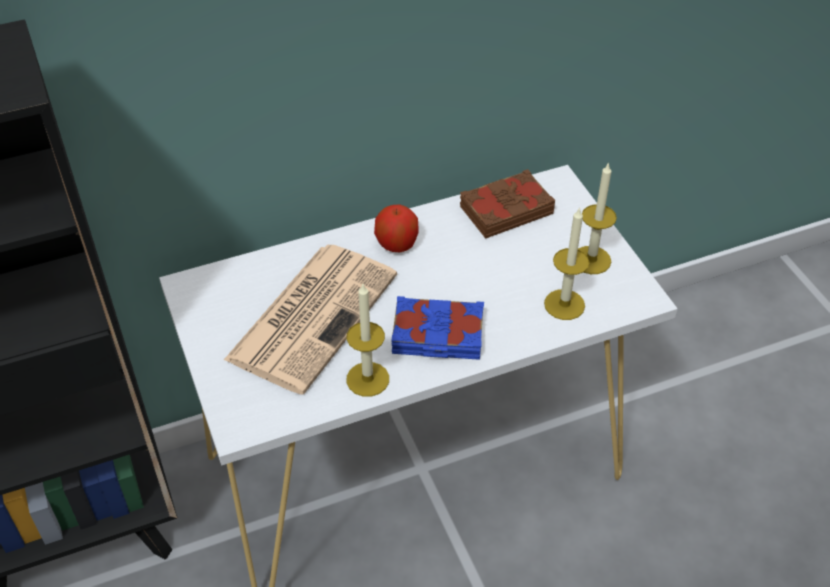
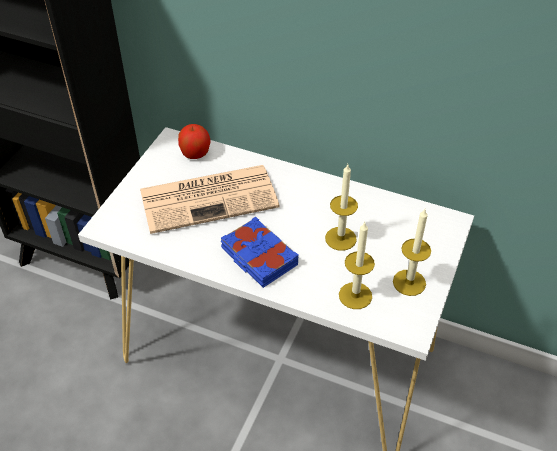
camera: 45 degrees right, 0 degrees up
(367, 379) = (192, 251): candle -> candle (340, 238)
(396, 244) = (303, 191): apple -> apple (195, 154)
(505, 209) = (394, 215): brown book -> none

